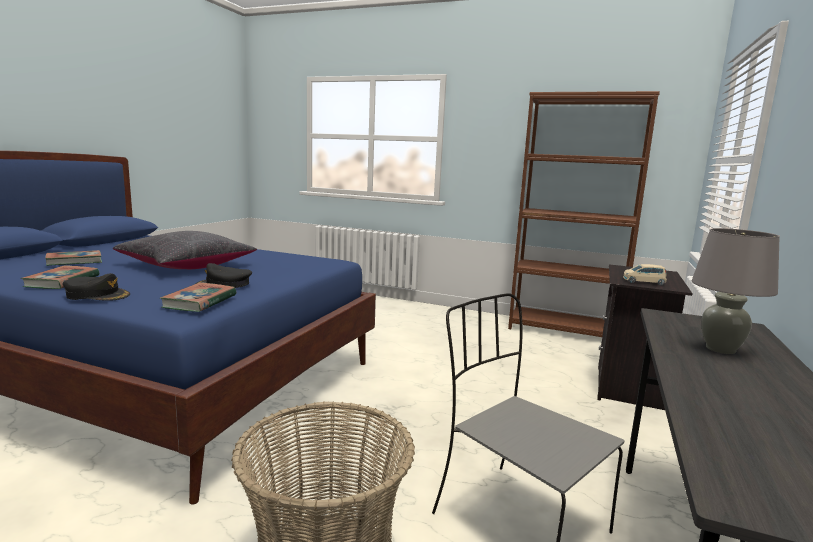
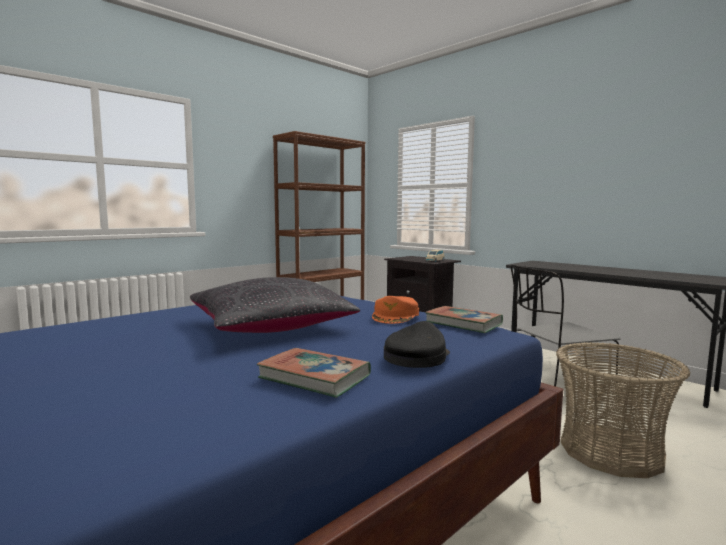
camera: 65 degrees left, 5 degrees down
(74, 261) = (134, 381): book -> none
(223, 284) = (395, 316): black cap -> orange cap
(721, 349) = (572, 267): grey table lamp -> none

